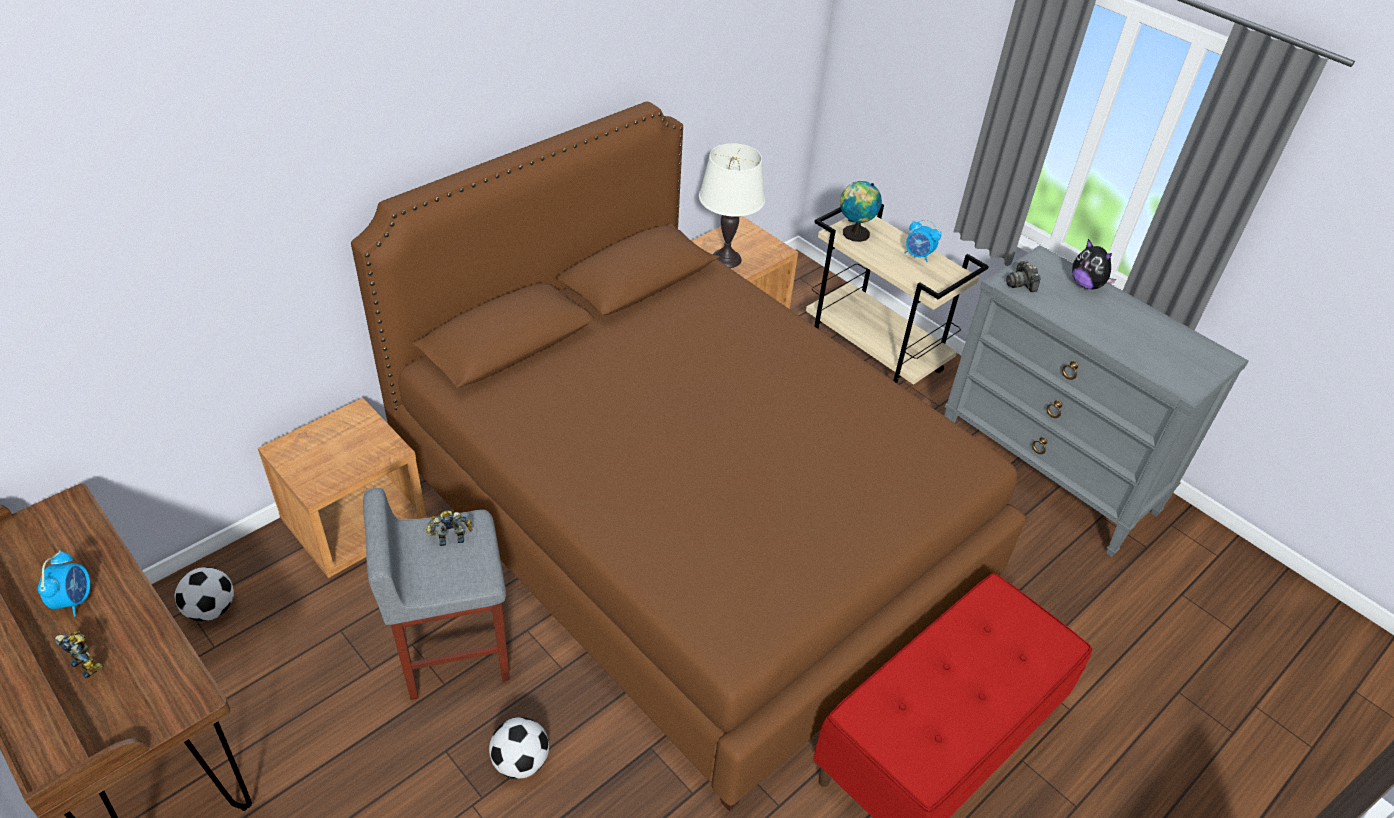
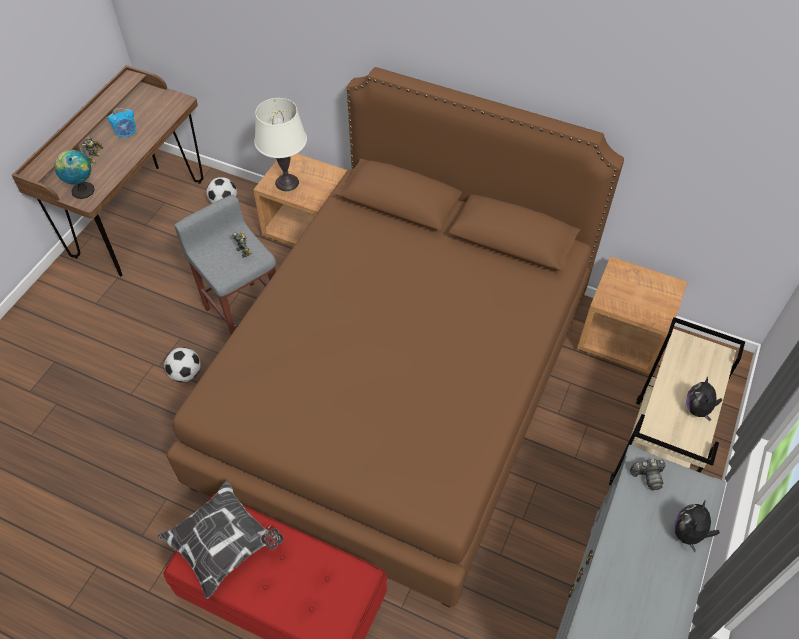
camera: 70 degrees right, 10 degrees up
(726, 259) = (620, 290): white table lamp -> white table lamp (287, 182)
(854, 234) = (690, 353): globe -> globe (82, 189)
(911, 724) = (224, 545): none -> pillow
(918, 255) = (698, 409): alarm clock -> plush toy
(1021, 284) = (648, 476): camera -> camera turned 150 degrees counterclockwise

